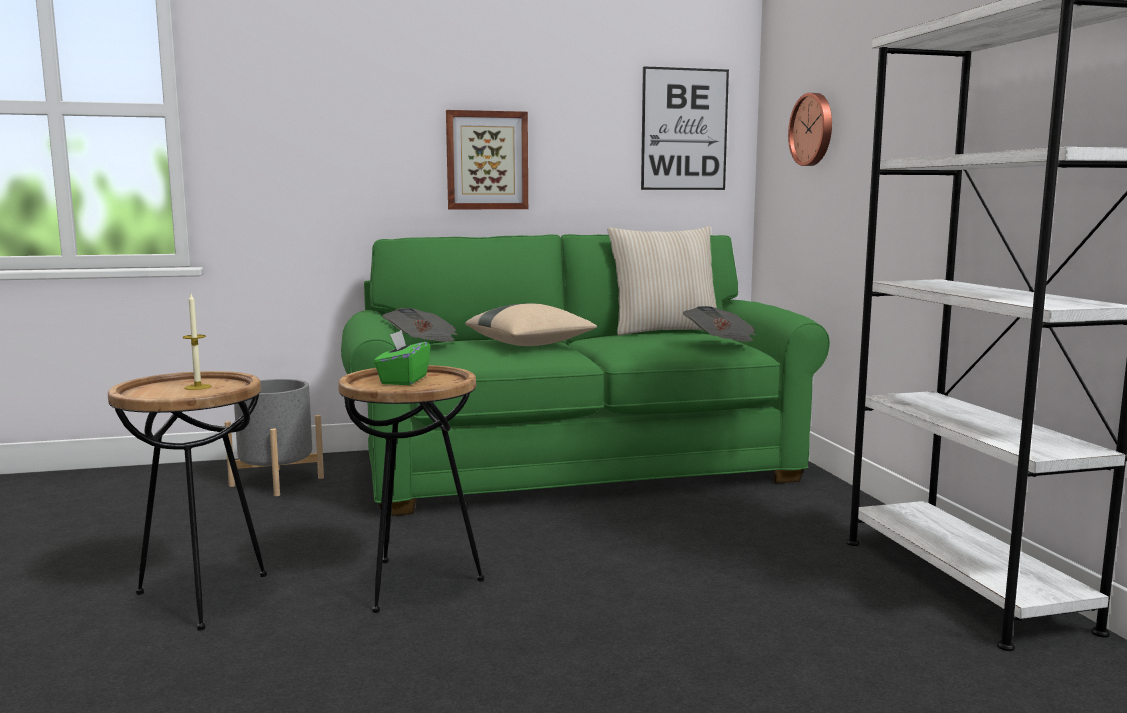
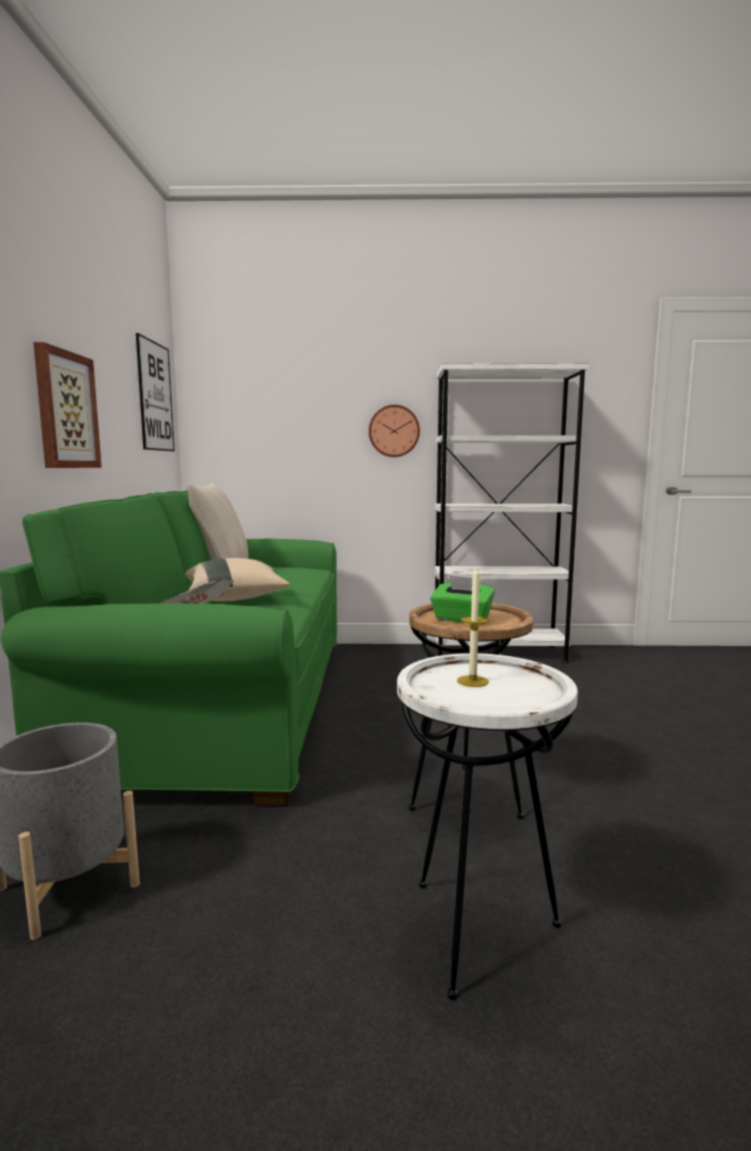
camera: 75 degrees left, 0 degrees up
(203, 597) = (476, 931): brown side table -> white side table
(722, 345) = (306, 568): newspaper -> none
(813, 129) = (271, 409): wall clock -> wall clock (394, 431)

